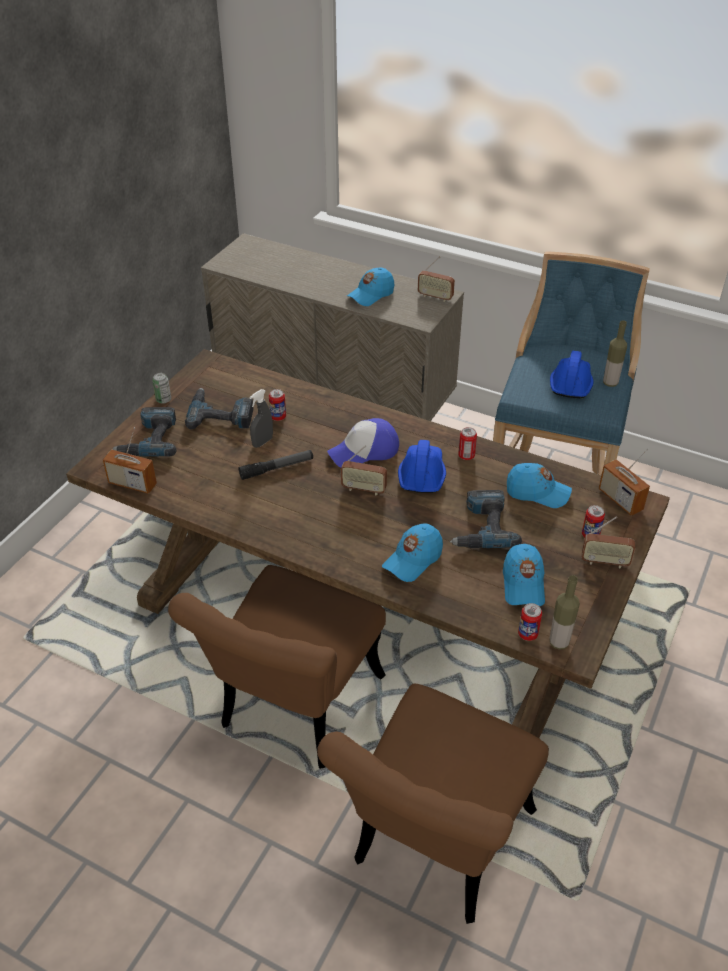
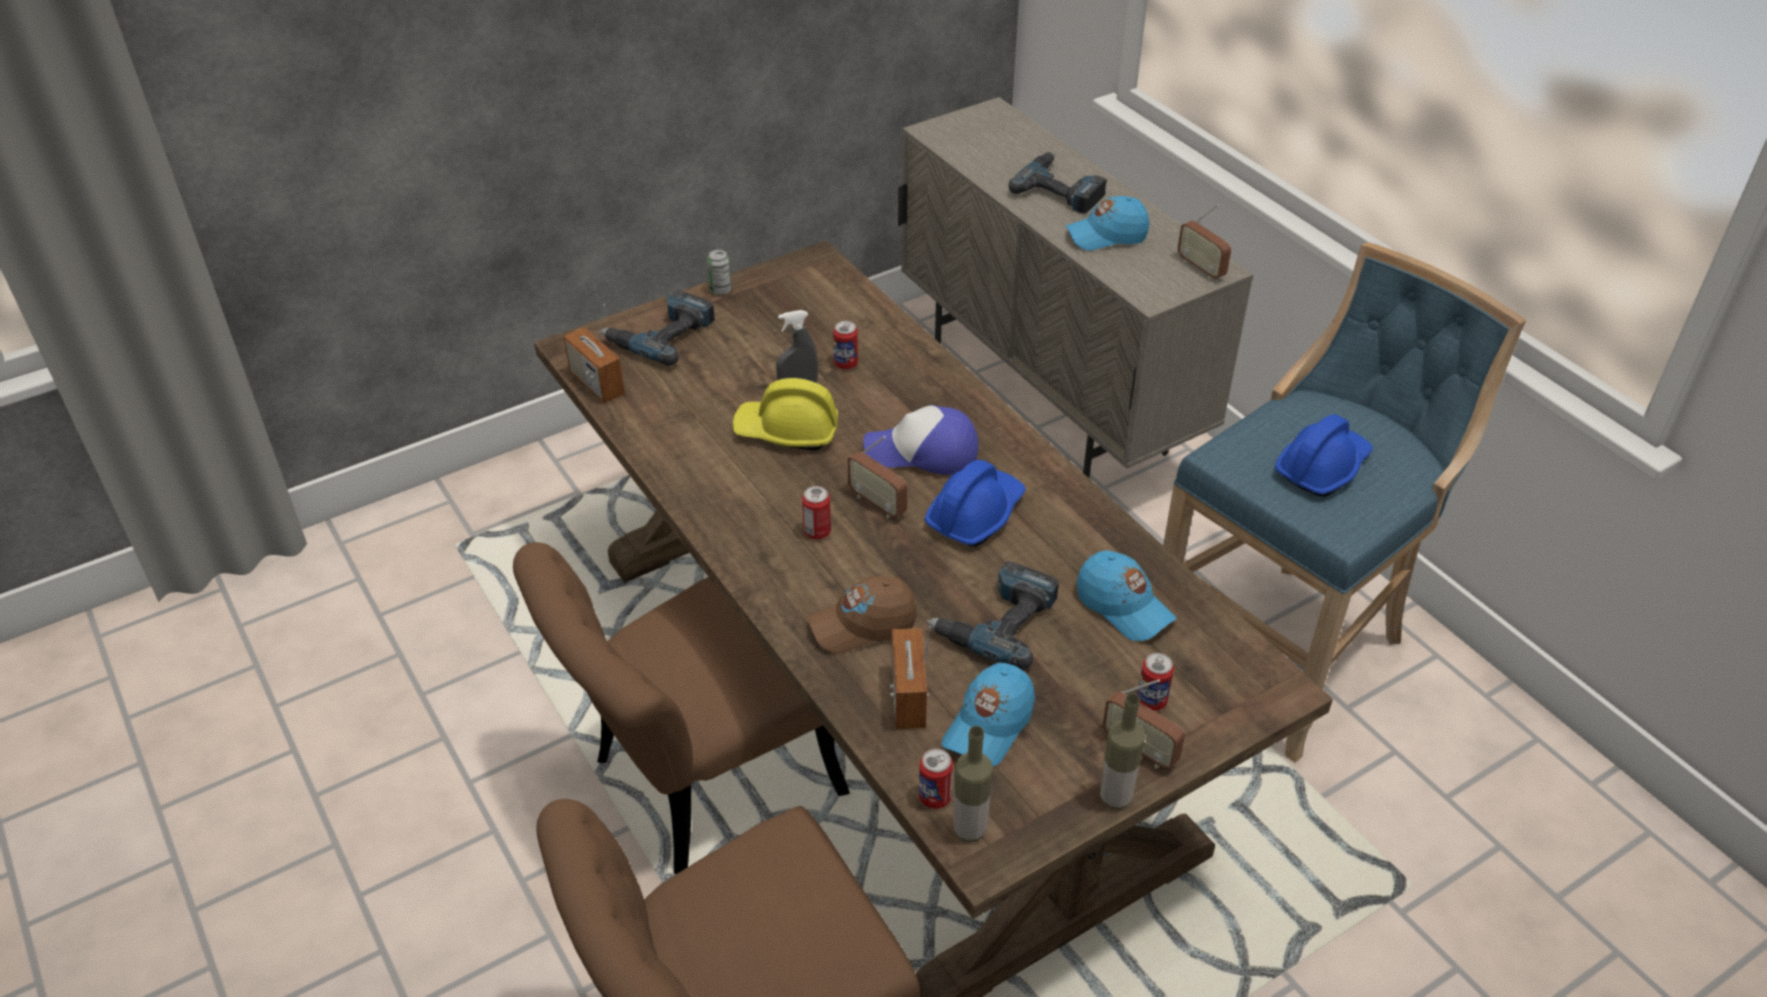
camera: 30 degrees right, 0 degrees up
(221, 414) = (776, 334): power drill -> power drill (1061, 189)
(276, 468) = (787, 431): flashlight -> yellow hard hat
(413, 560) = (863, 625): blue cap -> brown cap
(466, 456) = (1062, 513): can -> can (817, 532)
(610, 383) = (1388, 490): bottle -> bottle (1115, 798)
(620, 499) = (1246, 669): radio -> radio (908, 697)

